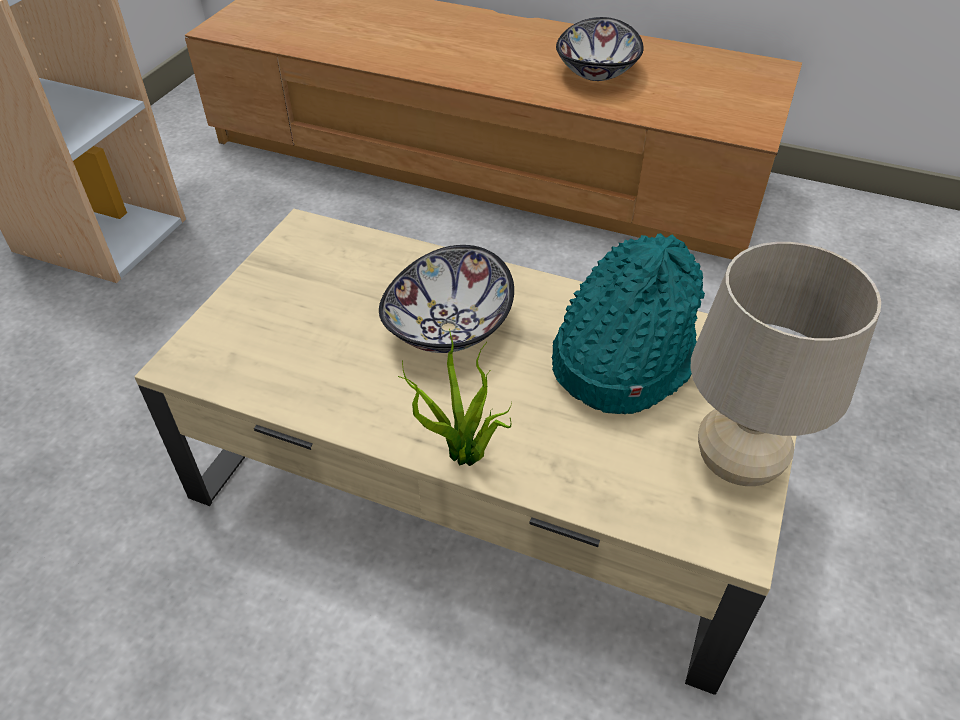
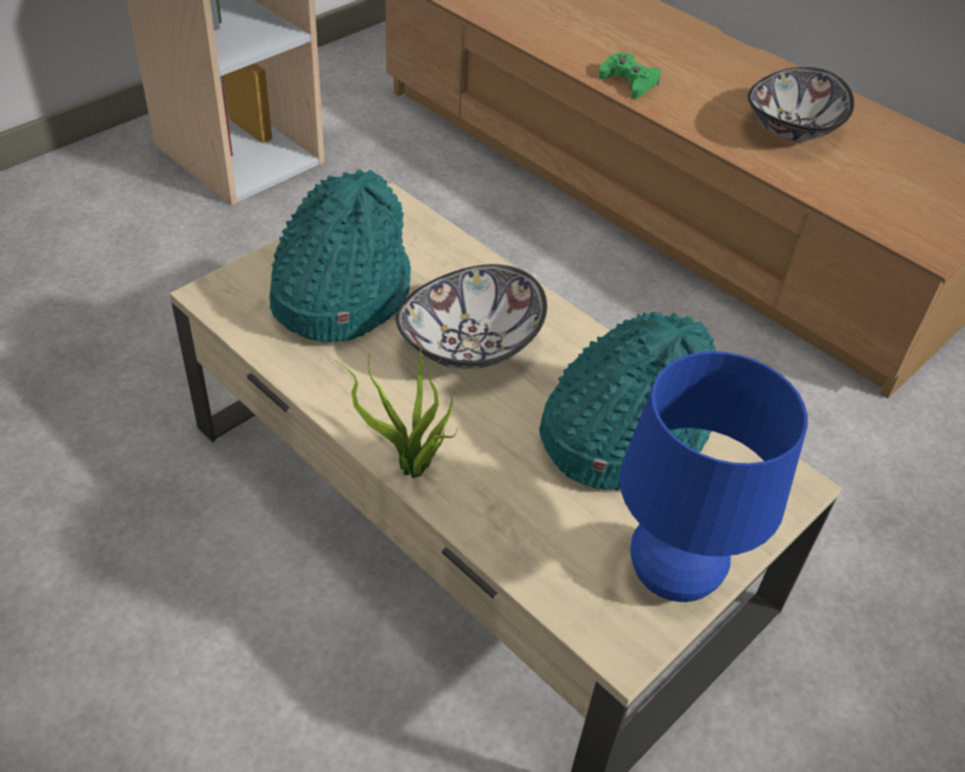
camera: 20 degrees right, 0 degrees up
(303, 321) = (340, 293): none -> turquoise hat
(448, 69) = (629, 82): none -> green game controller
(735, 465) = (671, 576): beige table lamp -> blue table lamp

